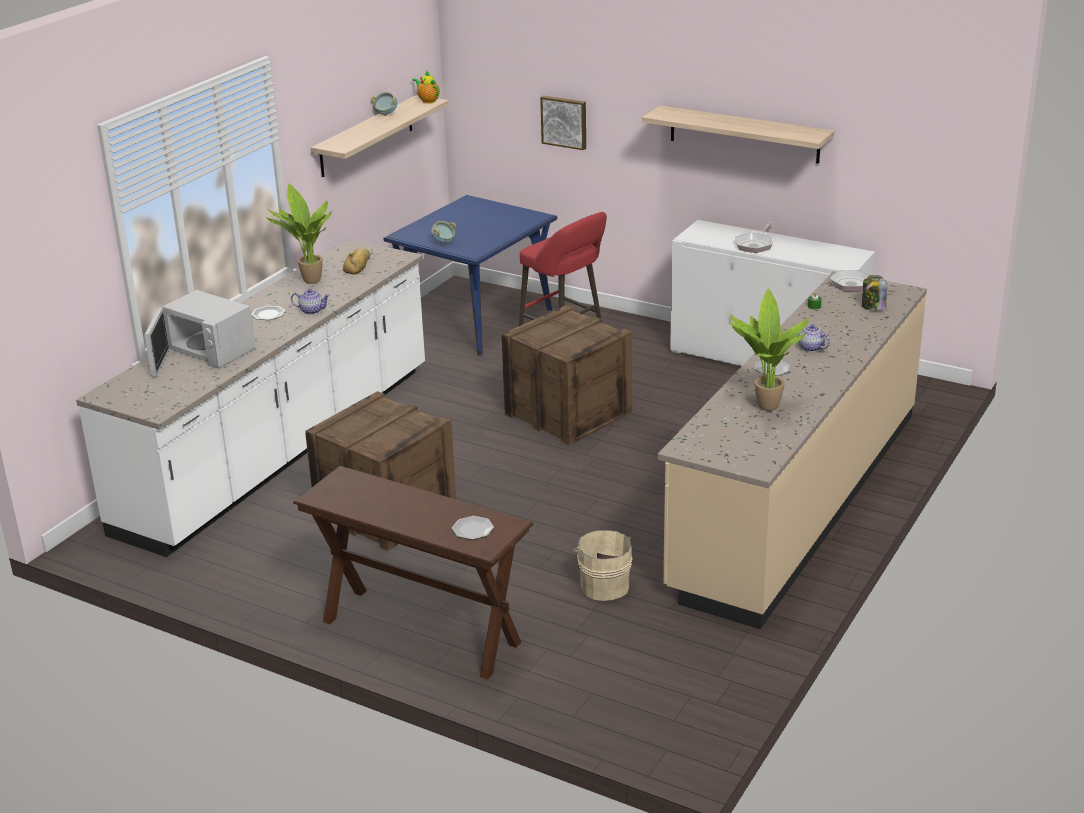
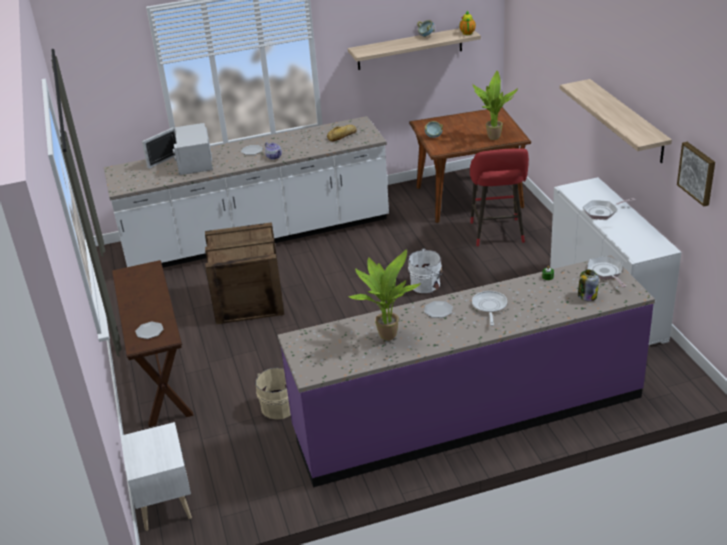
camera: 45 degrees right, 5 degrees up
(309, 281) = (303, 137): potted plant -> potted plant (492, 137)
(476, 320) = (469, 197): blue dining table -> brown dining table
(564, 122) = (549, 72): picture -> picture (698, 173)
(568, 413) = (427, 284): crate -> white bucket
(634, 727) = (166, 501): none -> white nightstand
(796, 499) = (468, 414): beige counter -> purple counter
(810, 348) = (489, 307): teapot -> frying pan

